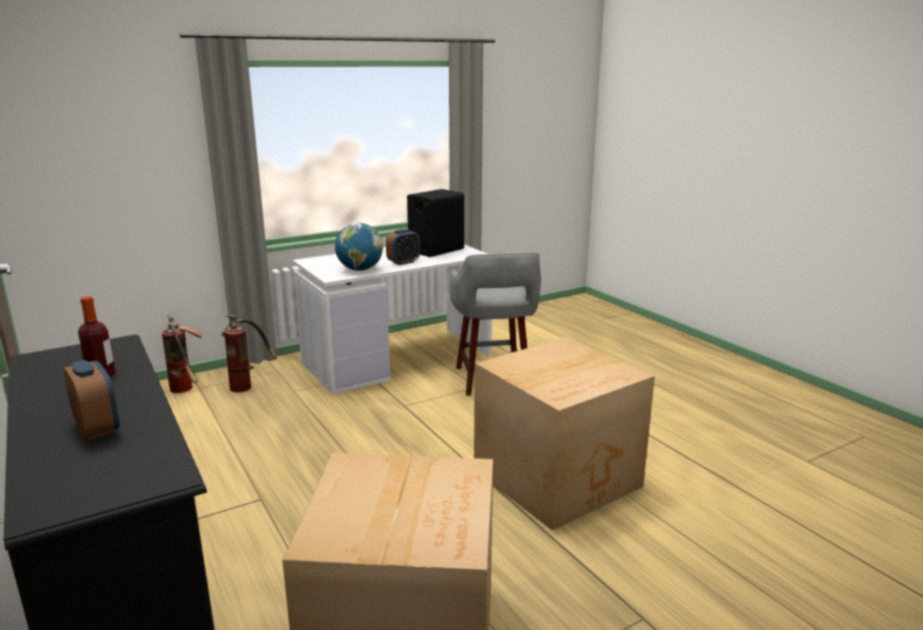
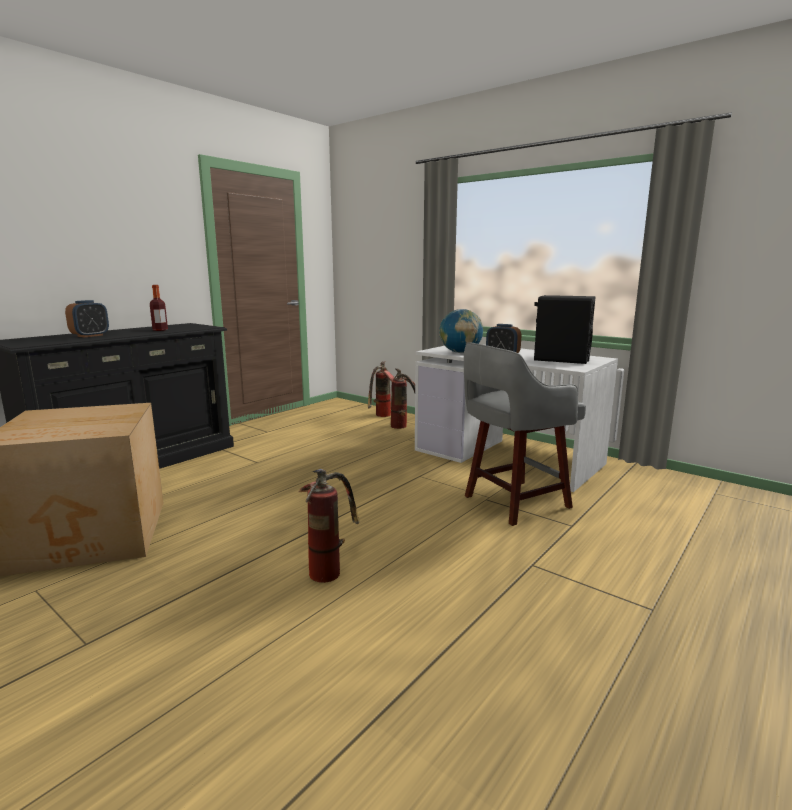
camera: 70 degrees right, 5 degrees down
(559, 478) = (329, 566): cardboard box -> fire extinguisher

